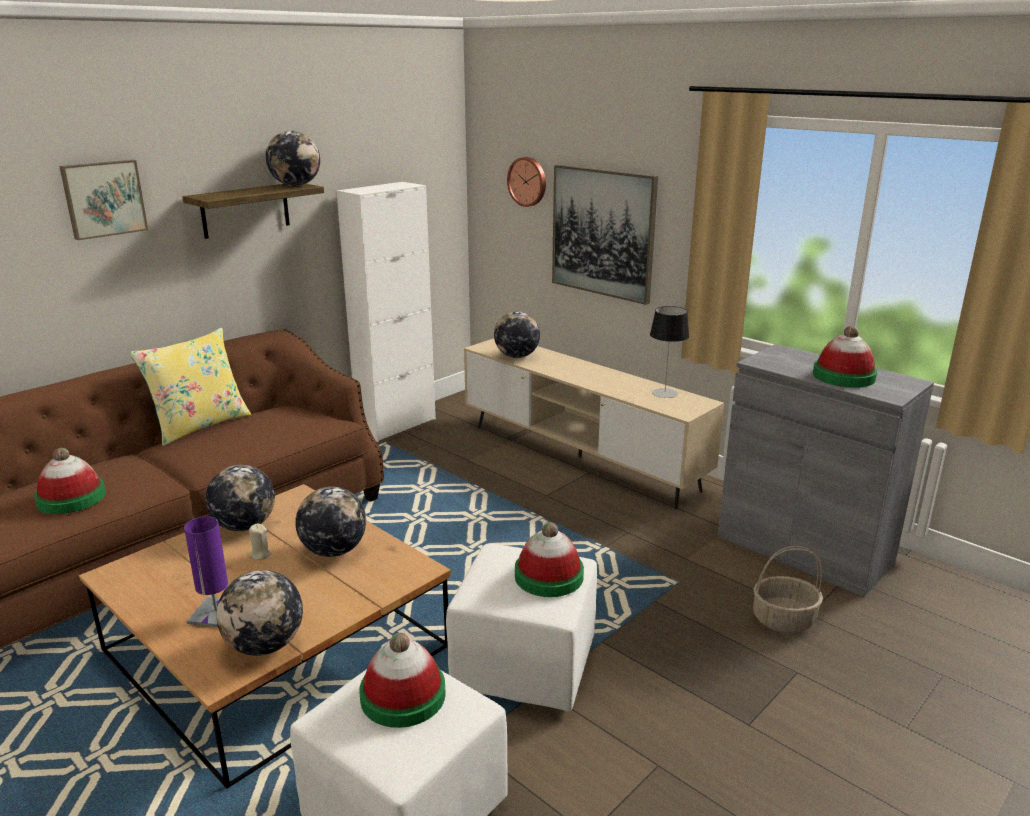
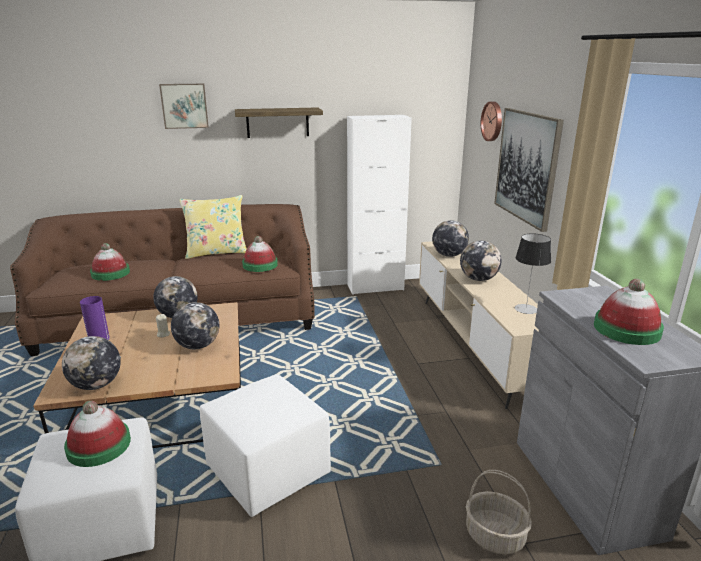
camera: 35 degrees right, 0 degrees up
(296, 185) = (308, 109): globe -> globe (478, 279)
(549, 576) = (277, 411): hat -> hat (260, 265)

